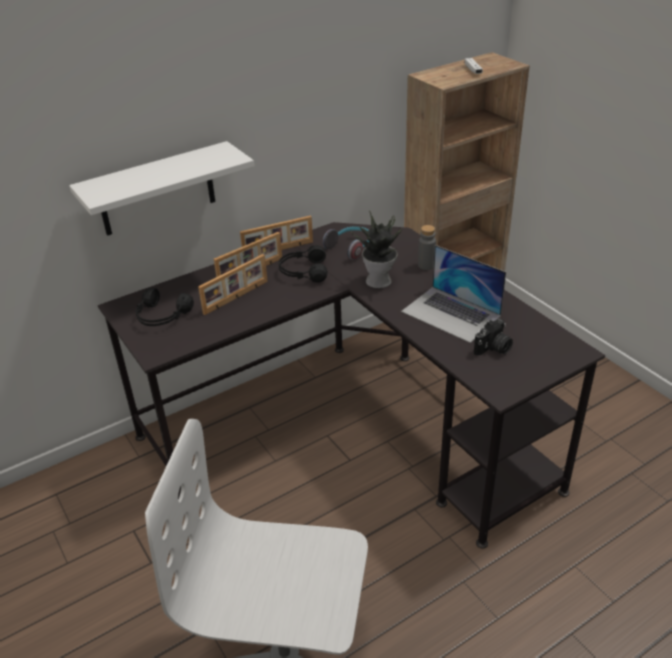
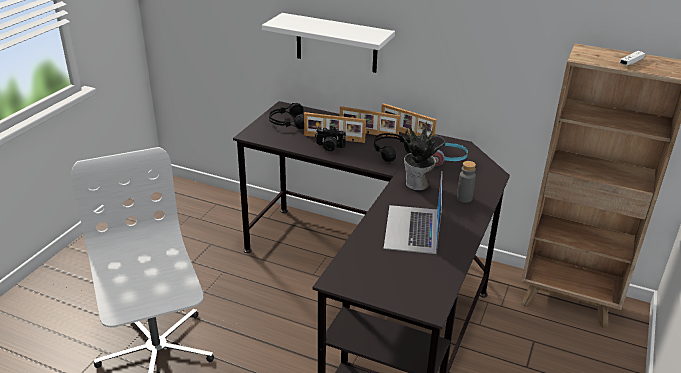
camera: 55 degrees right, 5 degrees down
(493, 349) = (387, 262): camera -> camera (329, 147)

